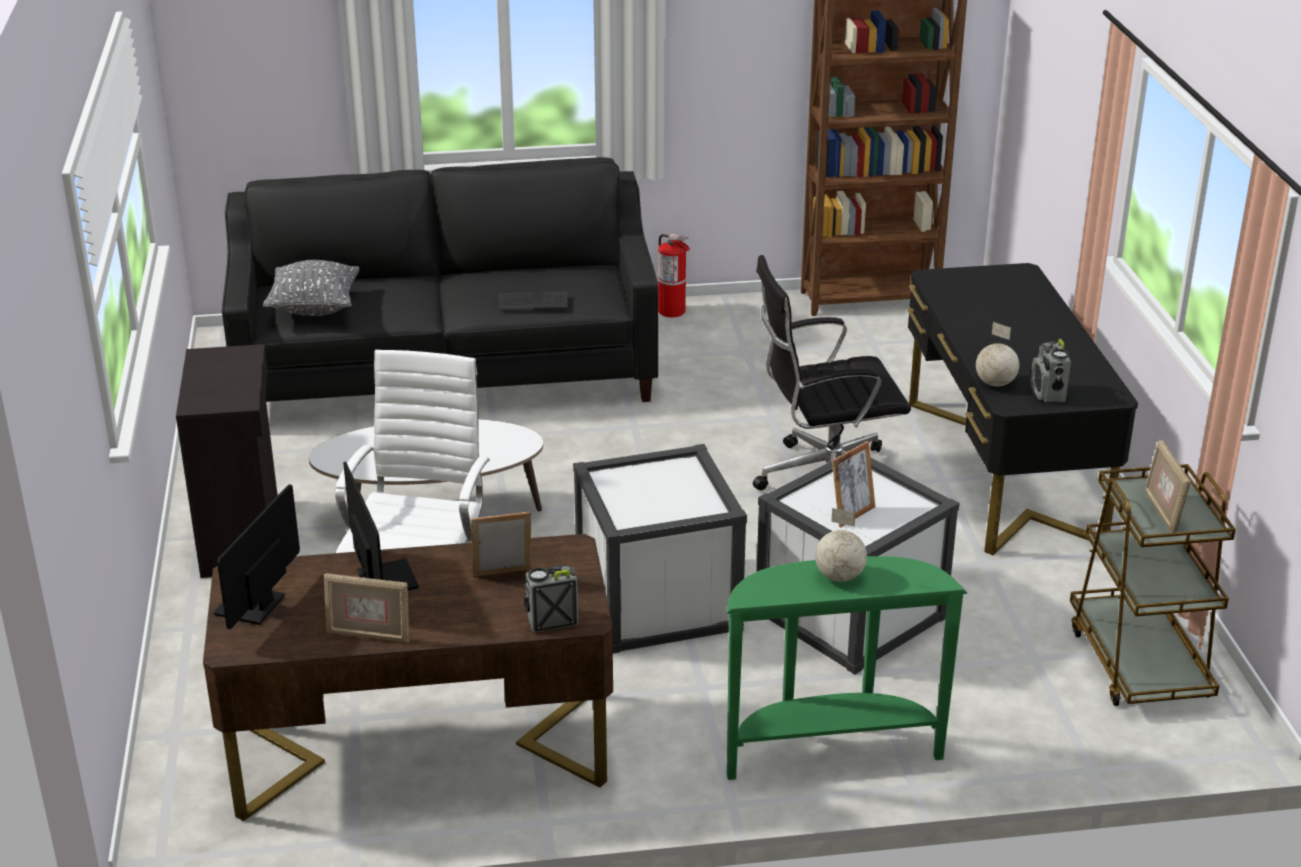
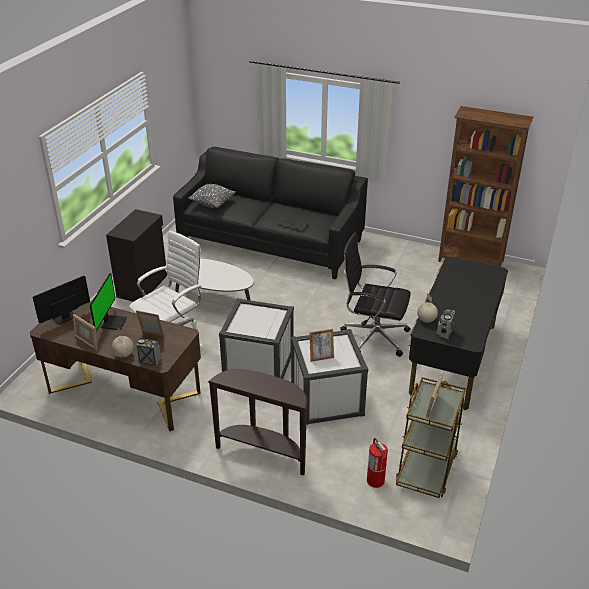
camera: 30 degrees right, 5 degrees up
(672, 311) = (381, 242): fire extinguisher -> fire extinguisher (375, 481)
(829, 750) = (264, 452): green console table -> brown console table
(839, 576) = (262, 383): globe -> globe (124, 354)

